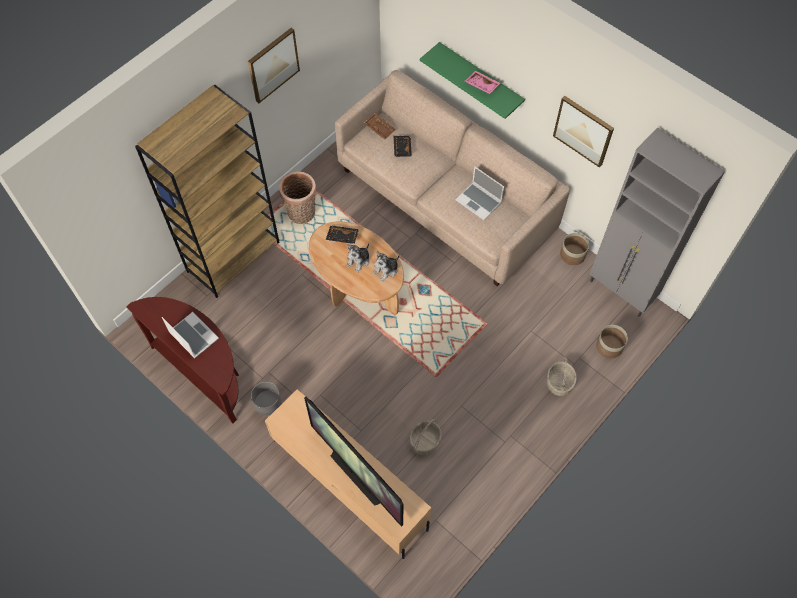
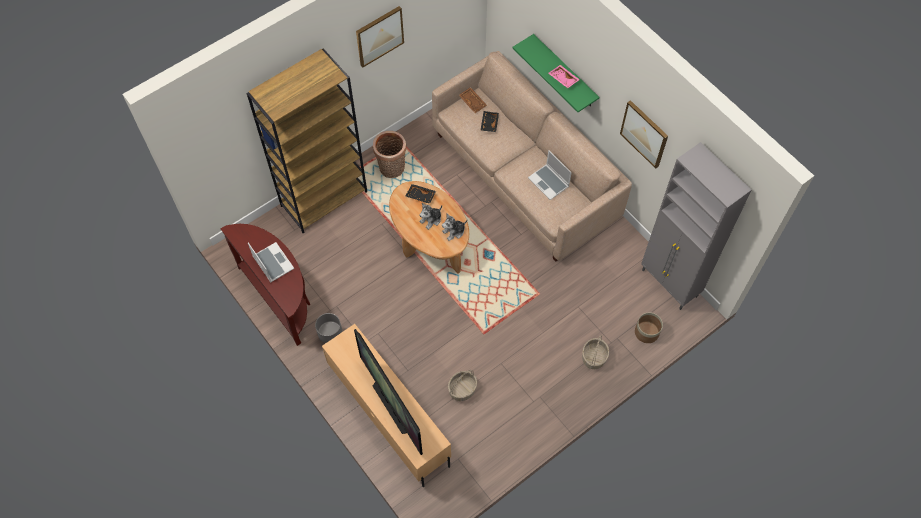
camera: 10 degrees right, 0 degrees up
(572, 254) = (631, 243): planter -> none

